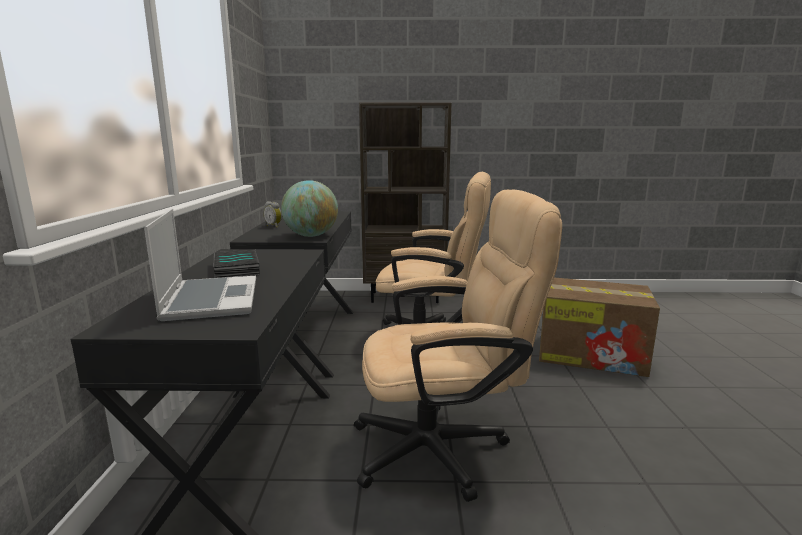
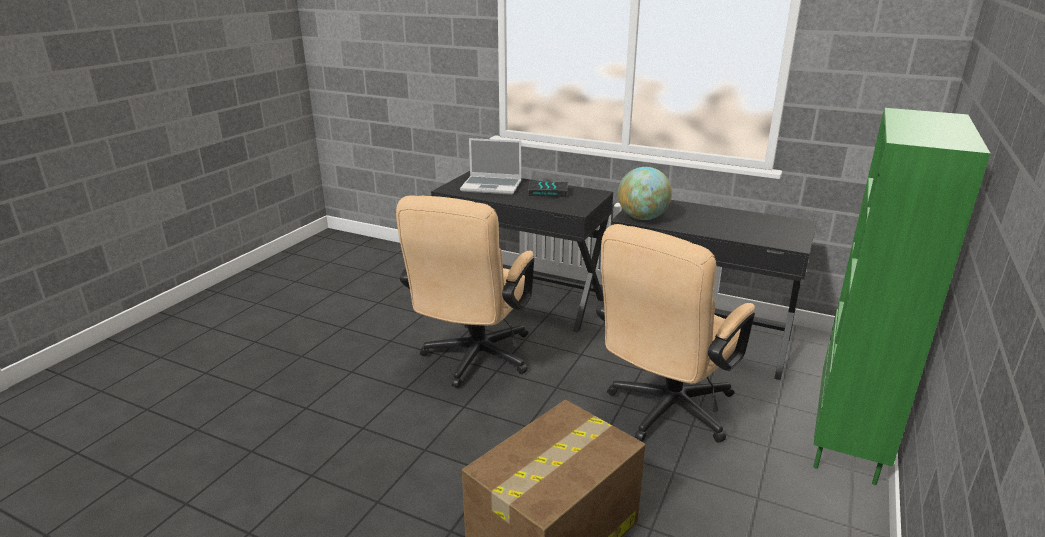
camera: 115 degrees right, 10 degrees up
(274, 226) = (702, 210): alarm clock -> none
(405, 297) = (848, 441): brown bookcase -> green bookcase

